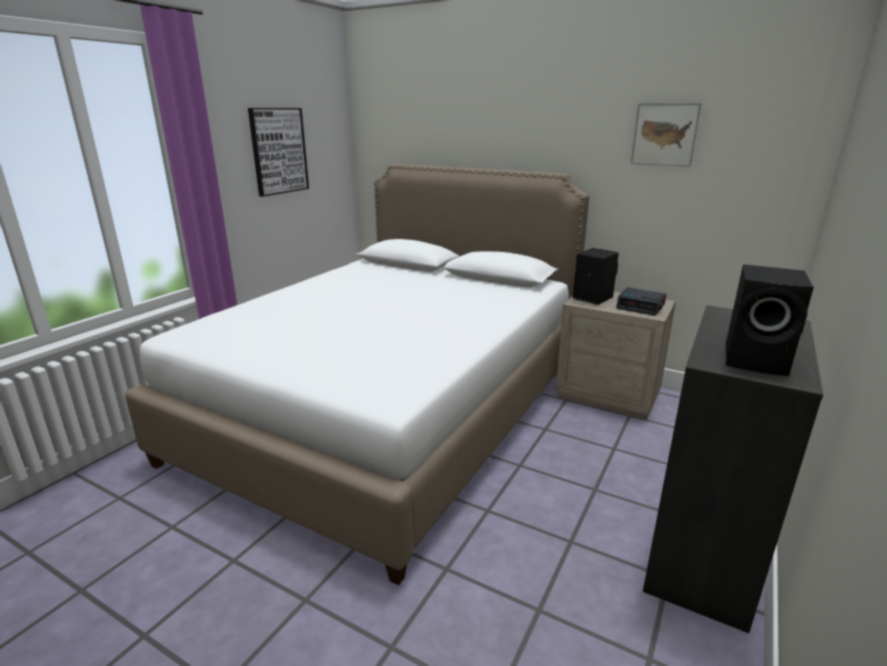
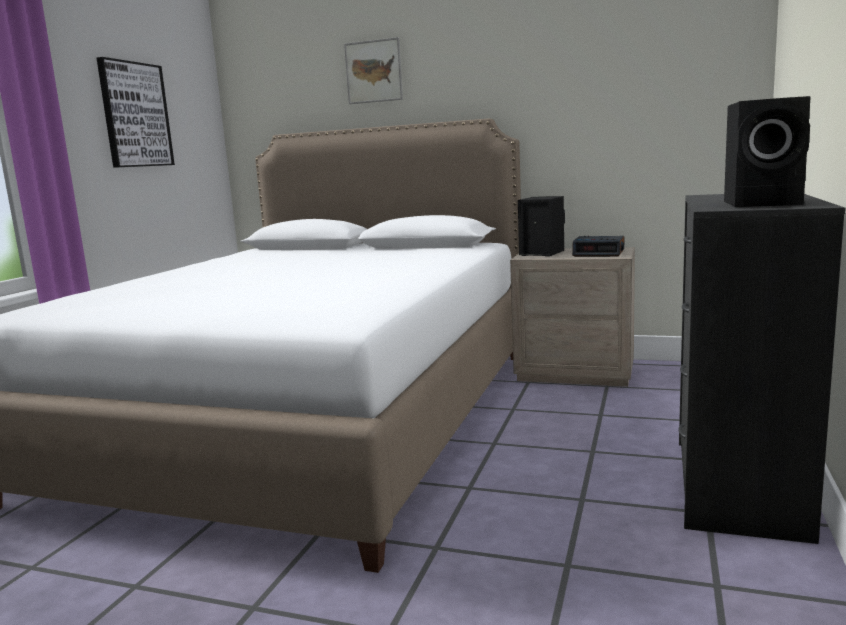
camera: 10 degrees left, 10 degrees down
(664, 134) = (592, 63): picture -> picture (373, 71)

